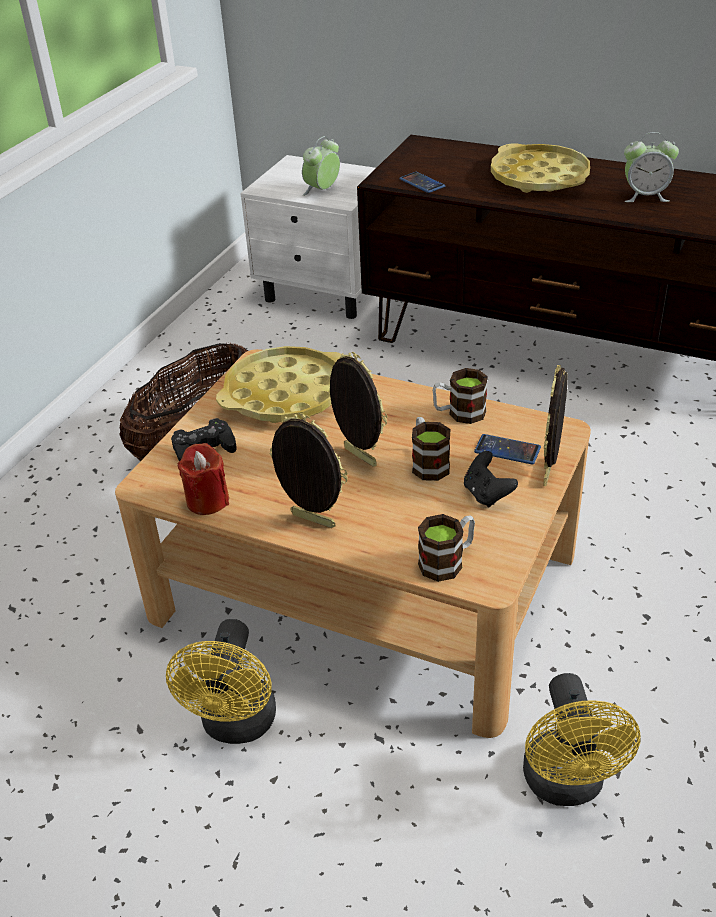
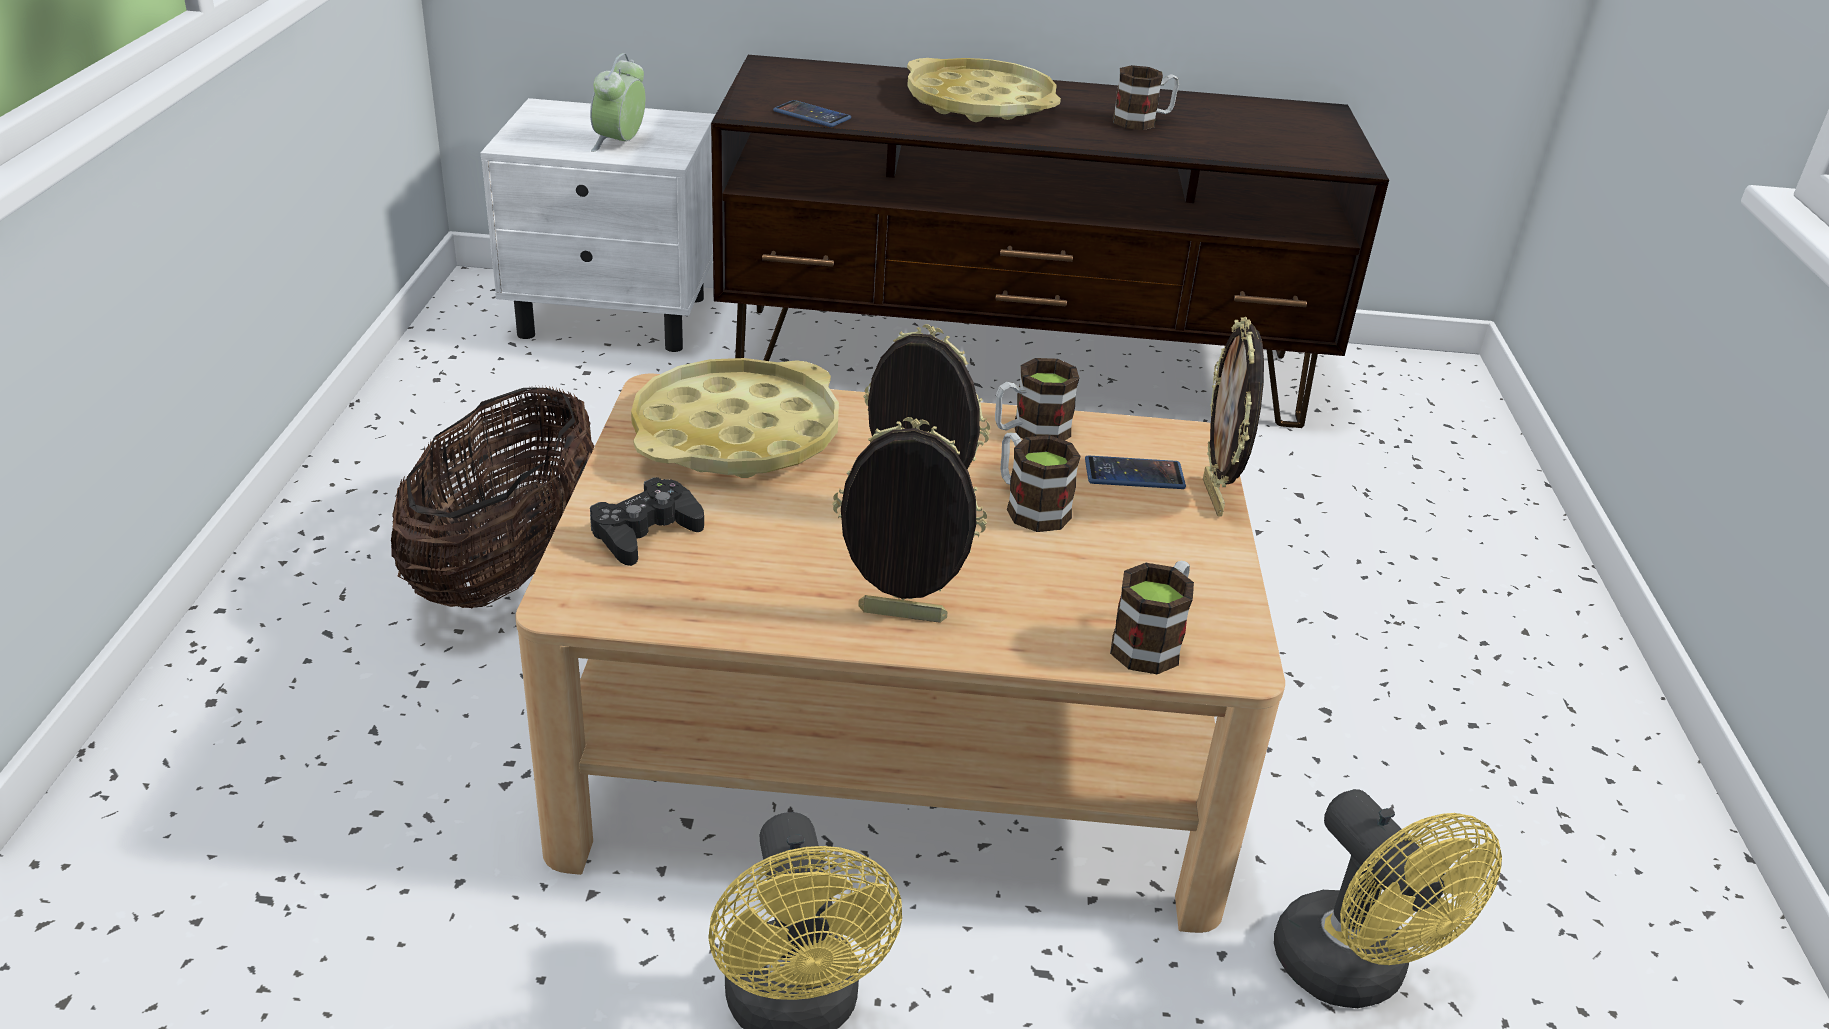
camera: 25 degrees left, 5 degrees down
(207, 501) = (701, 612): red candle -> none
(487, 494) = (1146, 539): black game controller -> none
(645, 196) = (1142, 121): alarm clock -> mug

